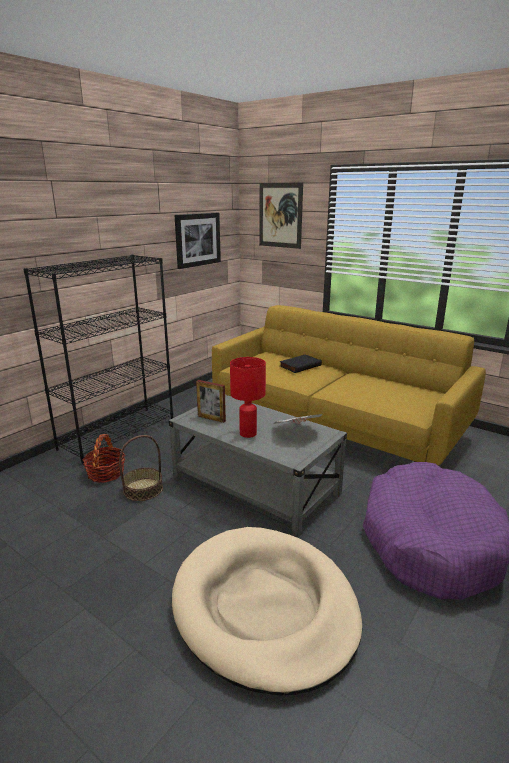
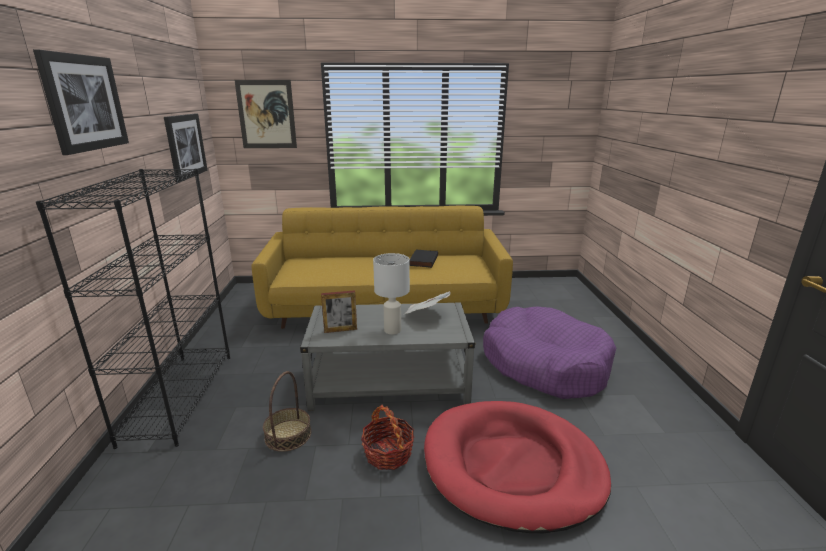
camera: 40 degrees left, 0 degrees up
(88, 203) = (84, 103): none -> picture
(106, 473) = (222, 441): basket -> basket (388, 453)
(247, 433) = (392, 330): red table lamp -> white table lamp
(264, 608) = (512, 466): beige dog bed -> red dog bed
(300, 365) = (346, 262): black book -> black book (422, 260)

